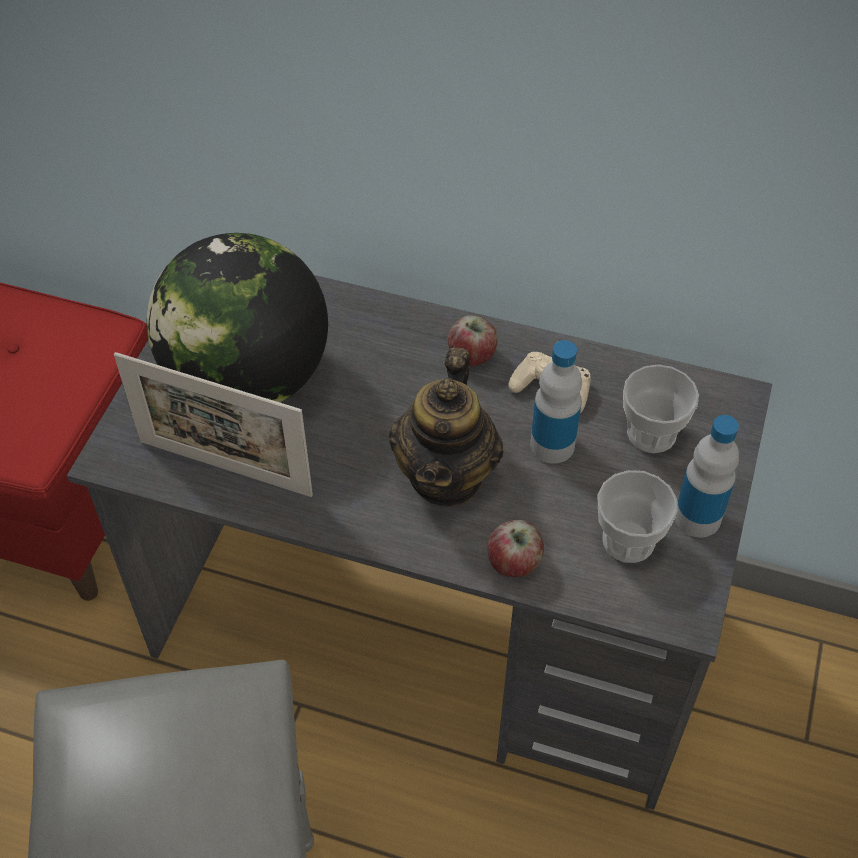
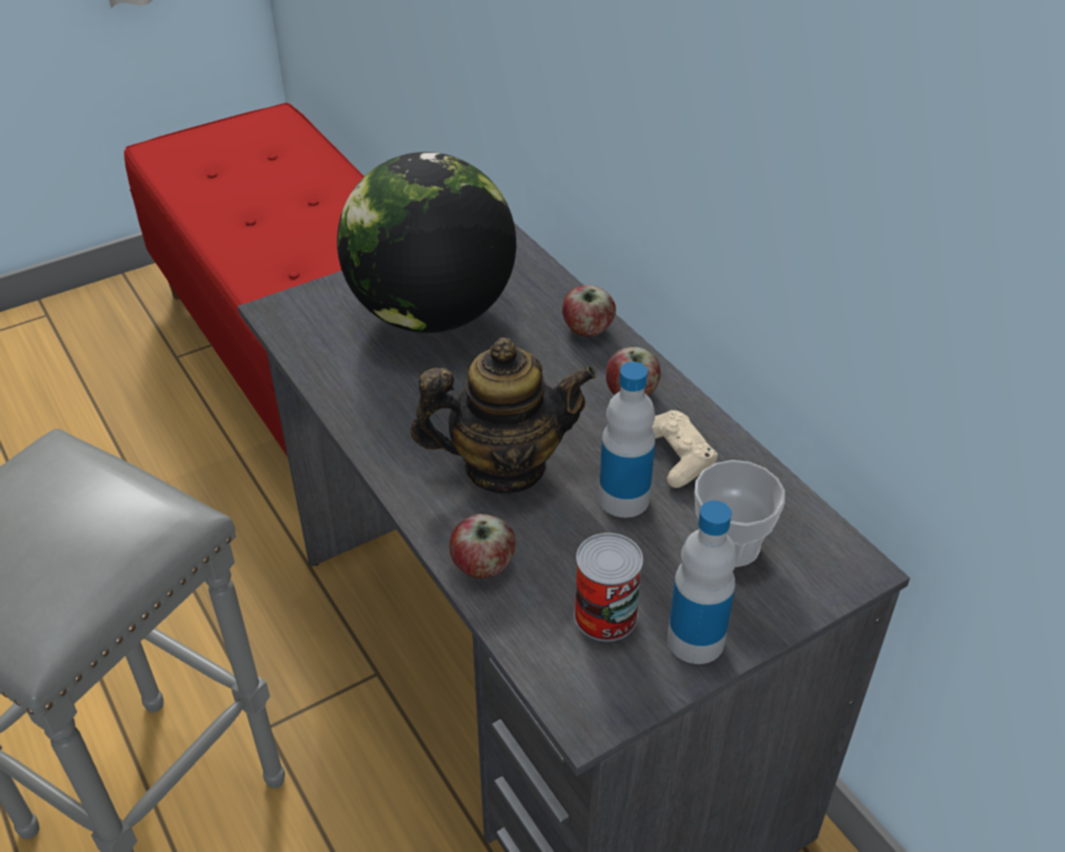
camera: 40 degrees right, 10 degrees down
(225, 468) = (344, 362): picture frame -> none
(384, 320) = (587, 330): none -> apple
(447, 476) = (504, 467): teapot -> teapot turned 150 degrees counterclockwise
(628, 540) = (605, 615): cup -> can

